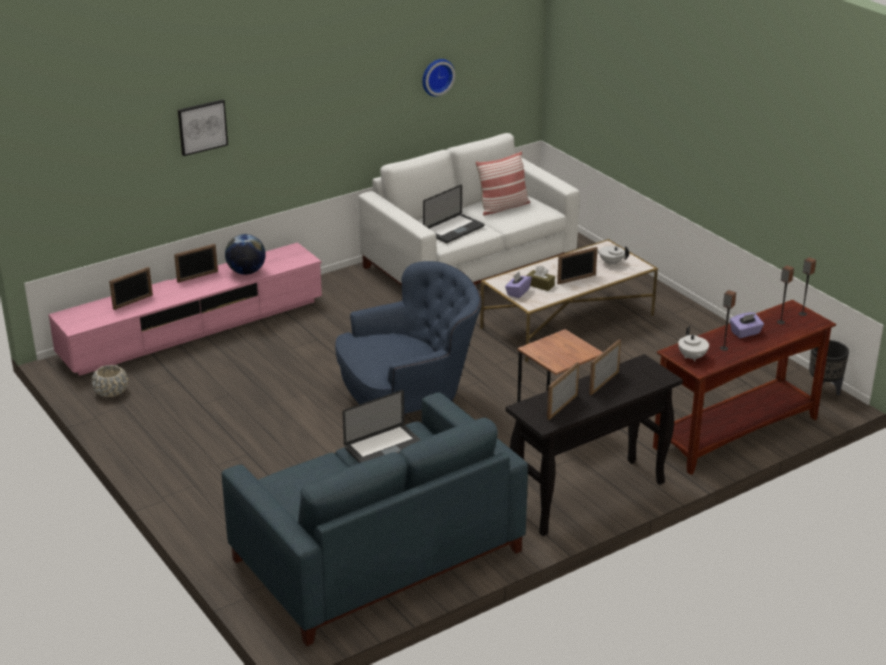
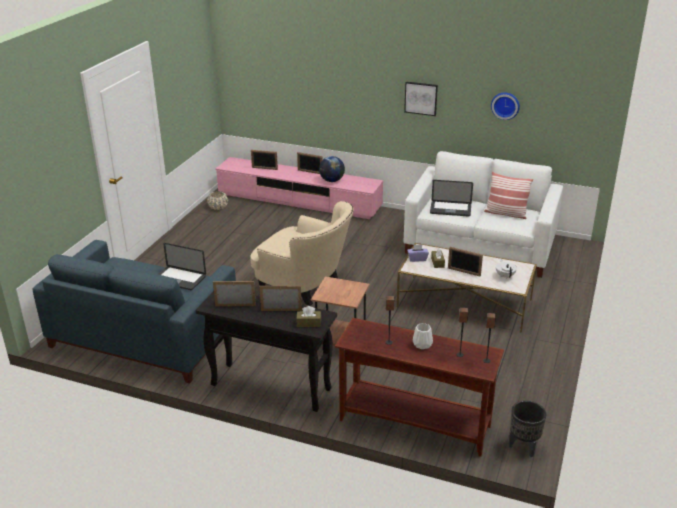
camera: 55 degrees right, 0 degrees up
(202, 127) = (327, 81): picture -> picture (421, 98)
(409, 401) = (304, 286): blue armchair -> beige armchair
(648, 376) = (309, 323): none -> brown tissue box
(692, 357) = (359, 333): white teapot -> none
(745, 333) = (423, 344): purple tissue box -> white vase

